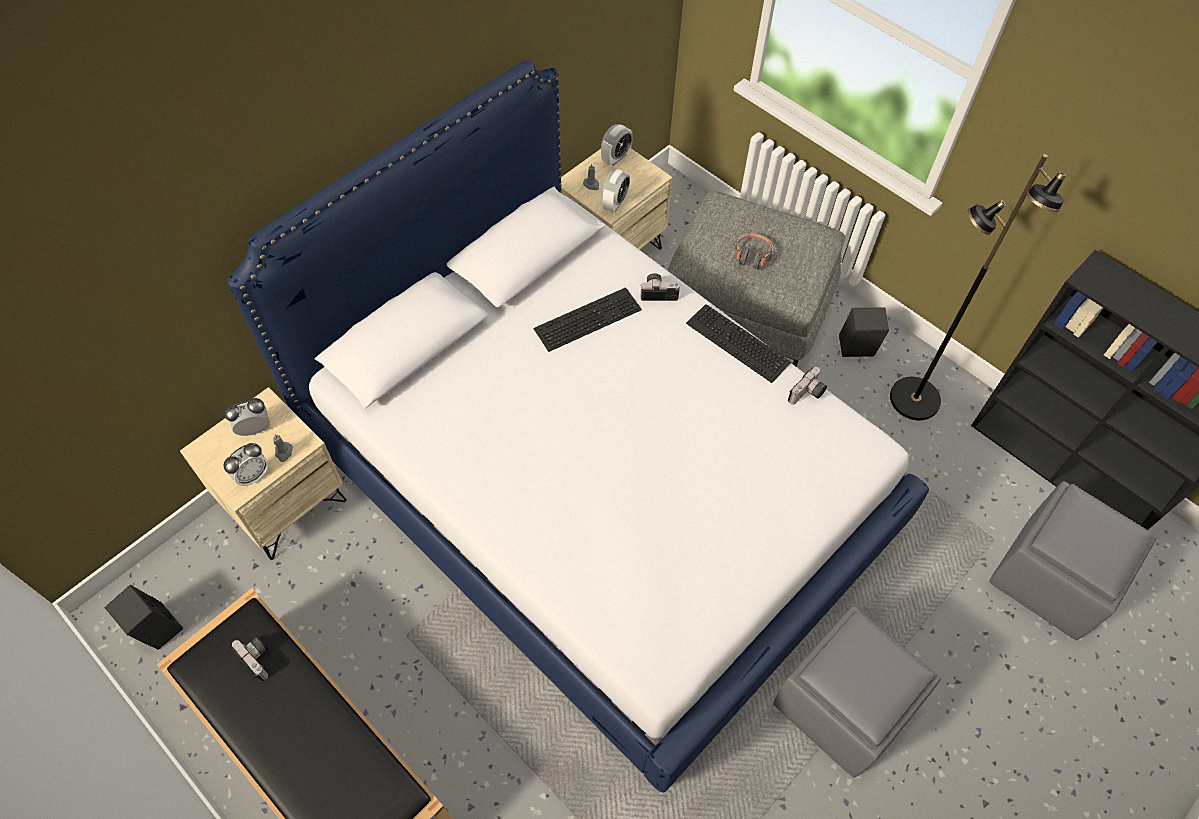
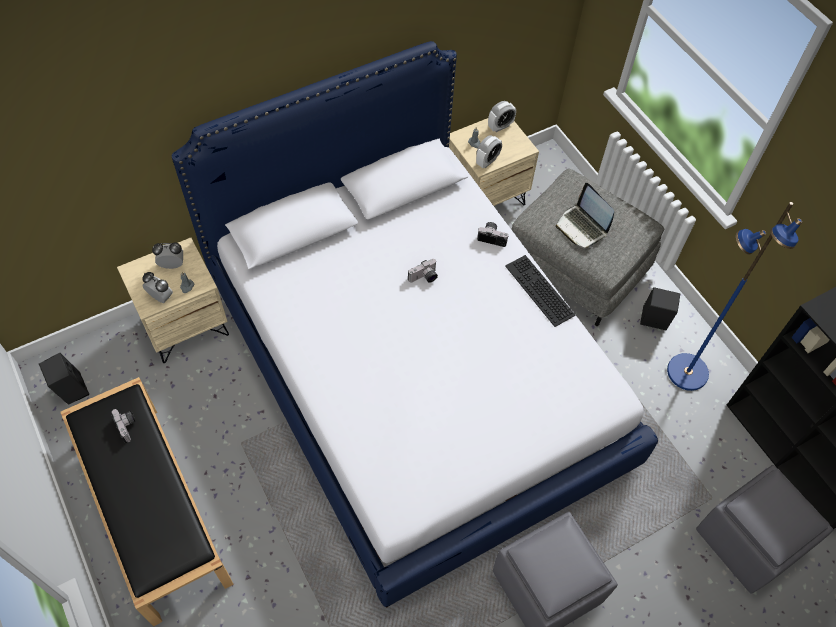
camera: 15 degrees right, 0 degrees up
(253, 475) = (161, 297): alarm clock -> alarm clock turned 120 degrees counterclockwise
(587, 317) = (432, 243): keyboard -> none
(752, 256) = (582, 227): headphones -> laptop
(807, 394) = (579, 342): camera -> camera (424, 278)
(913, 400) = (686, 372): black floor lamp -> blue floor lamp

